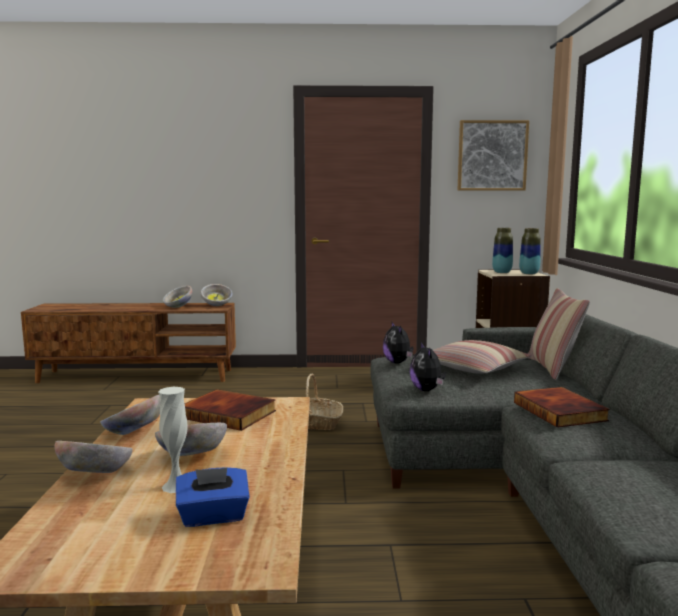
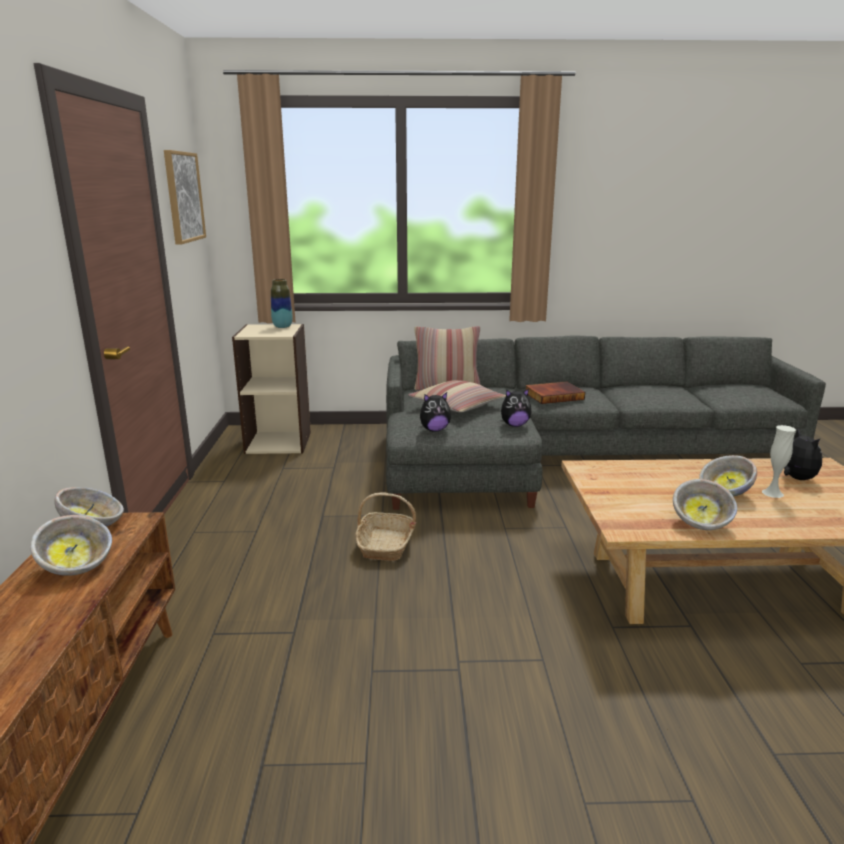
camera: 90 degrees left, 10 degrees up
(95, 475) = (789, 524): bowl -> none
(213, 516) = (795, 478): blue tissue box -> plush toy
(230, 414) = (626, 488): book -> none
(502, 272) = (267, 332): vase -> none

